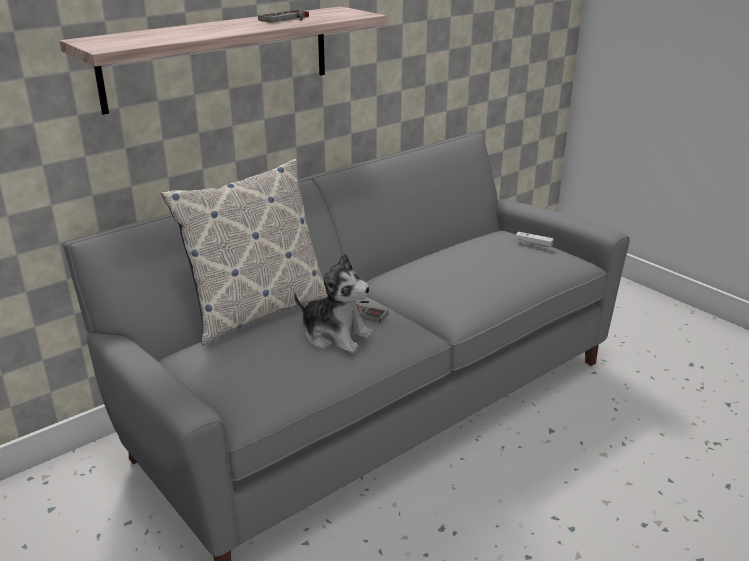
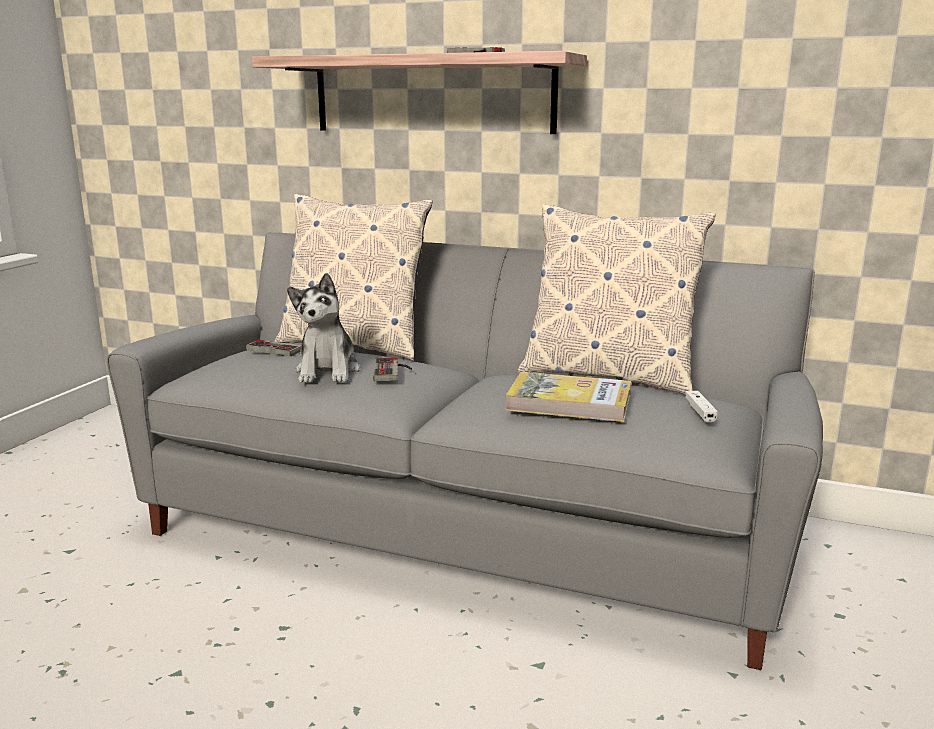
camera: 60 degrees right, 10 degrees down
(244, 344) = (278, 348): none -> game controller
(441, 245) = (608, 376): none -> pillow
(491, 271) = (569, 402): none -> book

